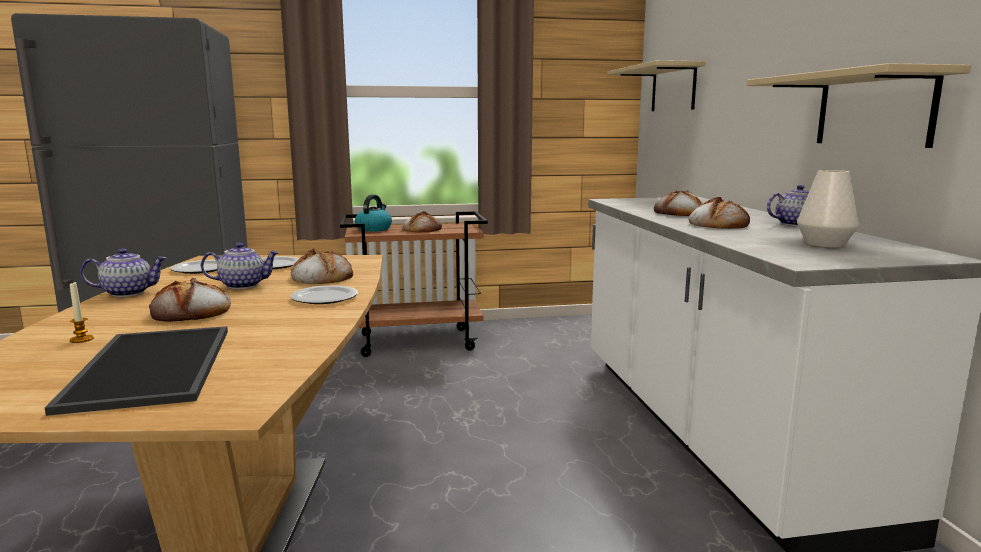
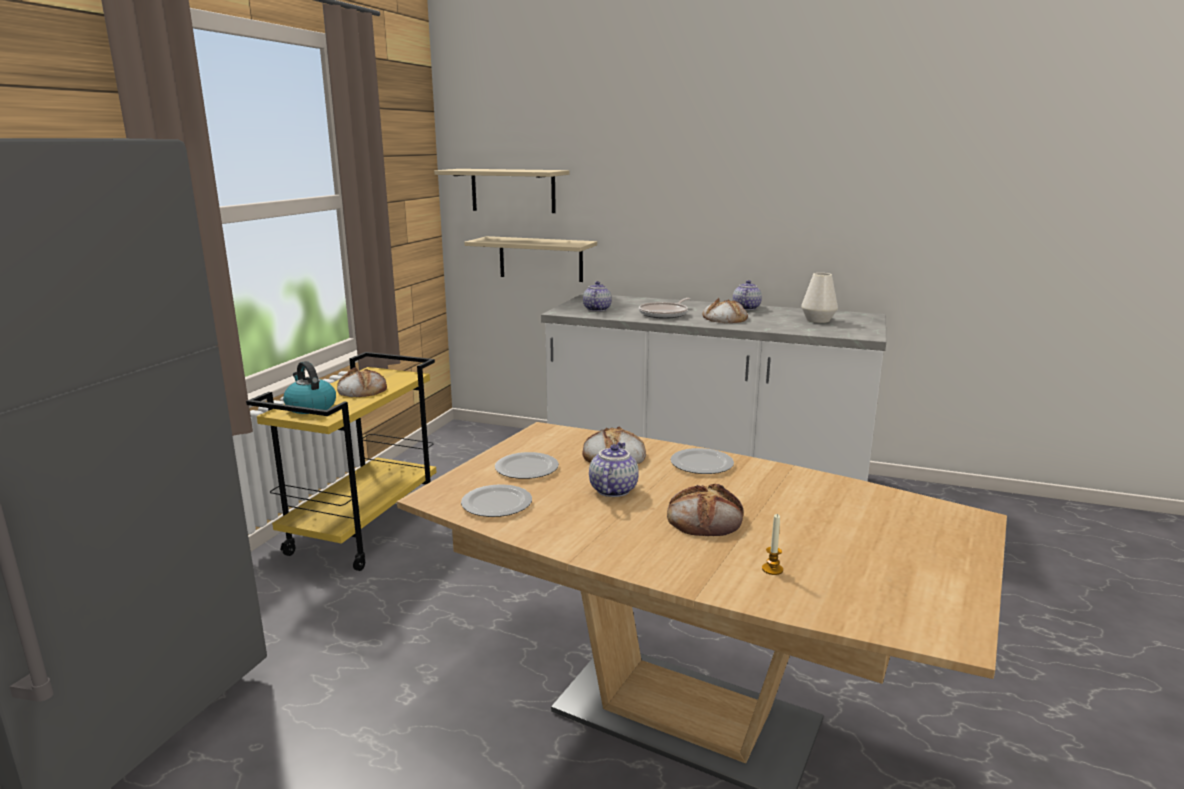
camera: 60 degrees left, 5 degrees up
(128, 293) = (584, 546): teapot -> teapot (596, 309)
(155, 367) = (875, 539): tray -> none
(417, 342) = (364, 530): brown cart -> yellow cart
(680, 213) = (665, 314): bread -> frying pan
(873, 109) = (783, 226): beige shelf -> beige shelf (540, 259)

